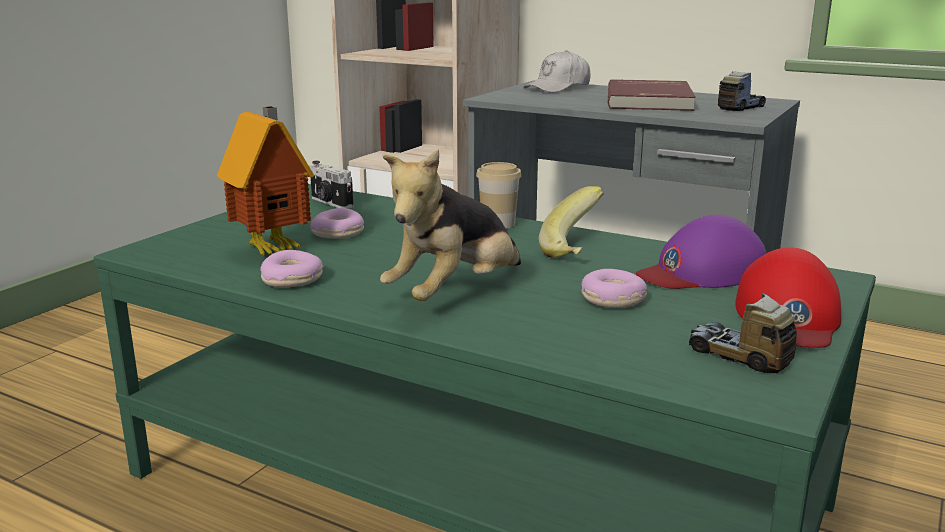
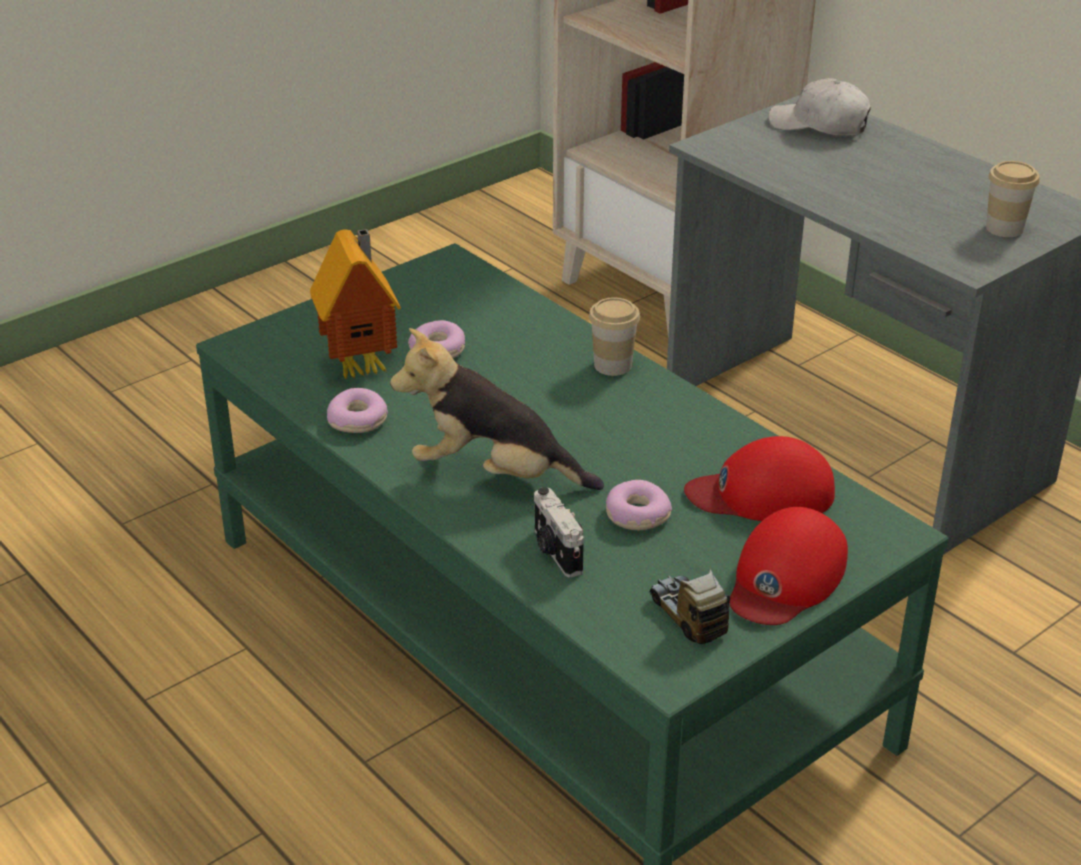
camera: 20 degrees right, 15 degrees up
(330, 203) = (458, 289): camera -> camera (555, 552)
(455, 294) = (494, 474): plush toy -> plush toy turned 45 degrees clockwise
(558, 88) = (819, 125): white cap -> white cap turned 45 degrees clockwise
(577, 250) = (663, 429): banana -> none
(651, 100) = (907, 186): red book -> none
(701, 272) = (762, 493): purple cap -> red cap
(740, 108) = (1004, 228): toy truck -> cup

